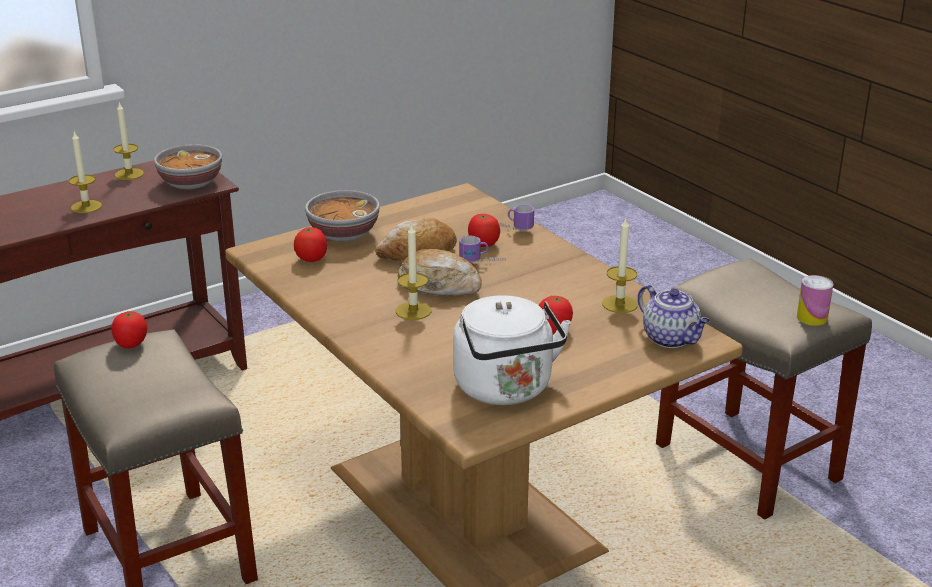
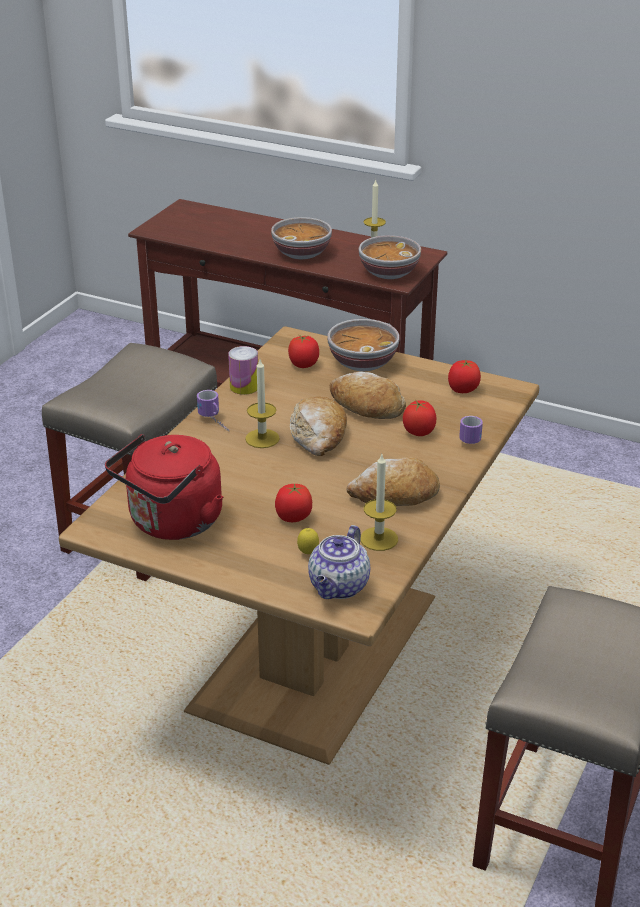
camera: 60 degrees right, 5 degrees up
(86, 207) = (302, 253): candle -> bowl
(131, 344) = (166, 357): tomato -> tomato (463, 390)
(482, 263) = (382, 443): mug -> mug (215, 423)
(506, 390) = (172, 523): white kettle -> red kettle
(565, 280) = (394, 495): none -> bread
(613, 339) = (308, 553): none -> lemon
(812, 318) = (569, 696): can -> can (244, 387)

